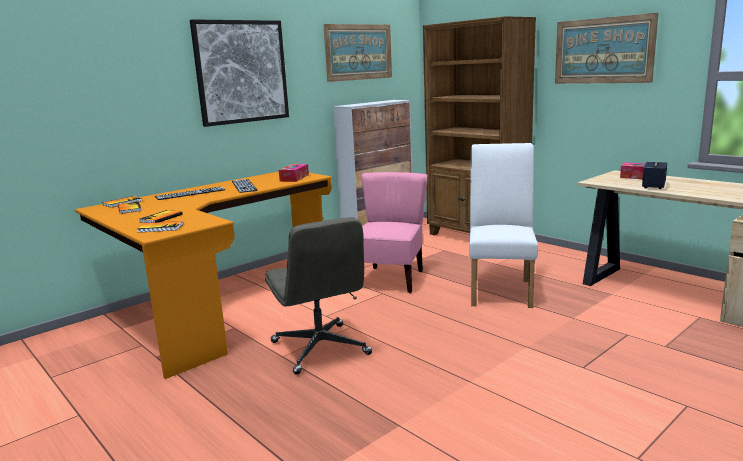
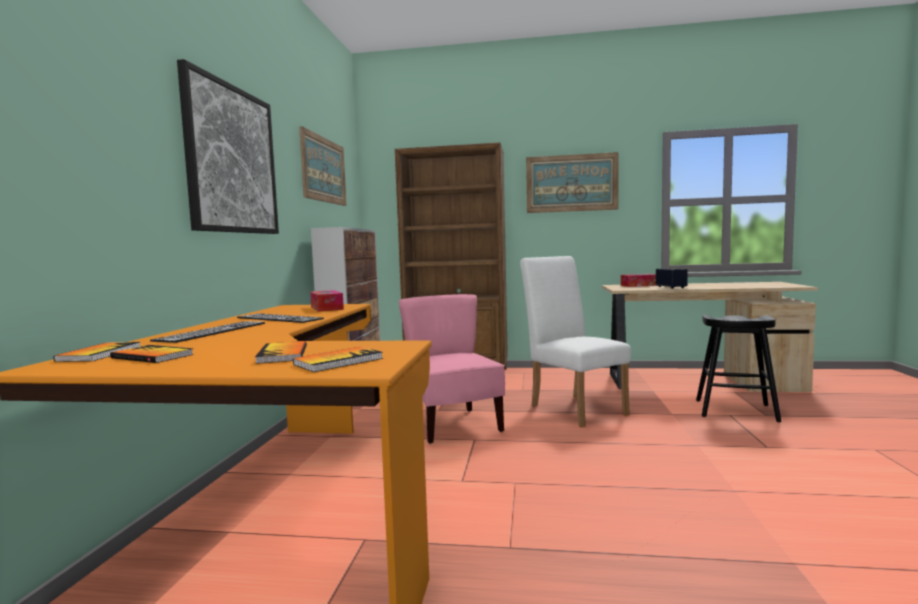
camera: 40 degrees left, 10 degrees down
(321, 348) = (536, 518): grey office chair -> none
(644, 333) = (736, 411): none -> black stool

